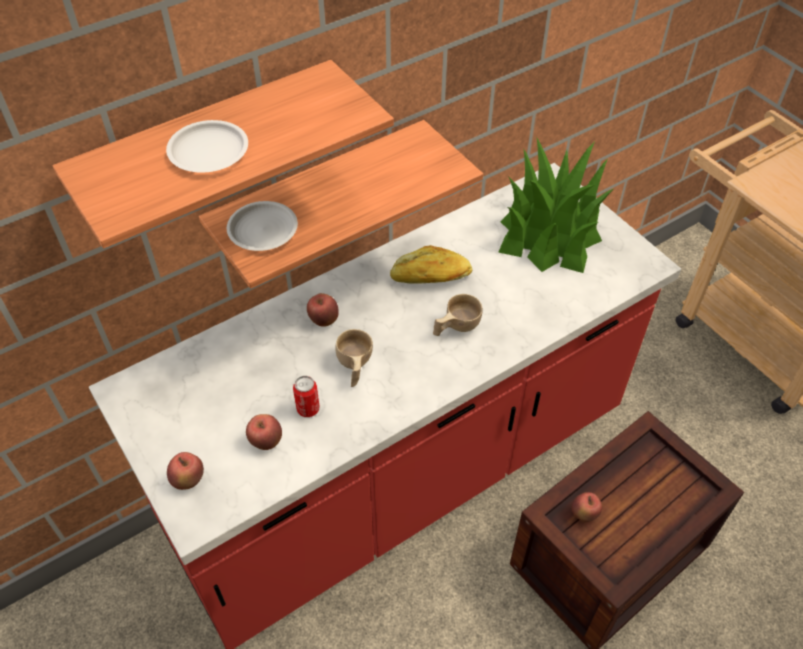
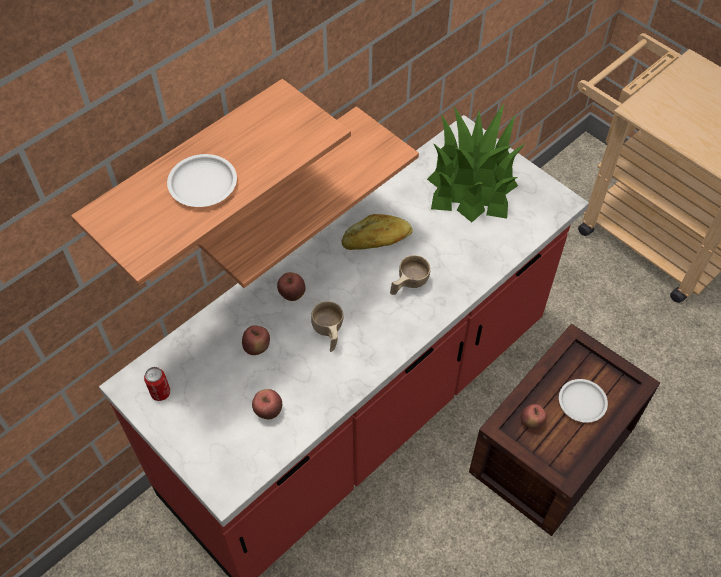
camera: 10 degrees left, 5 degrees up
(188, 480) = (210, 455): apple -> apple (257, 348)
(262, 230) = (241, 233): white plate -> white plate (581, 402)
(308, 409) = (297, 377): can -> can (160, 393)

